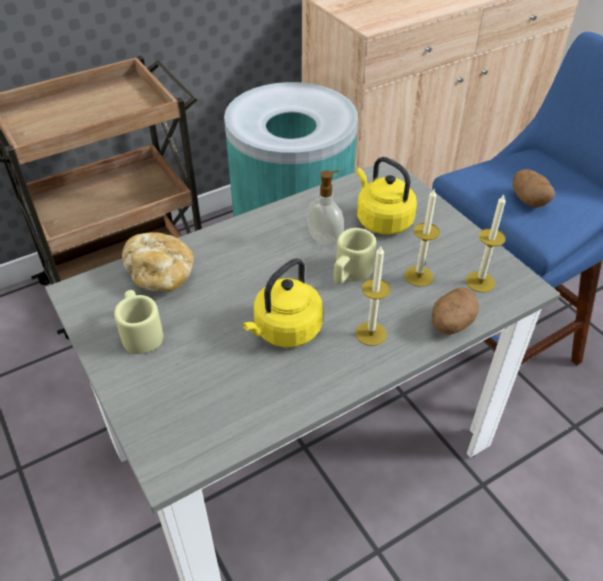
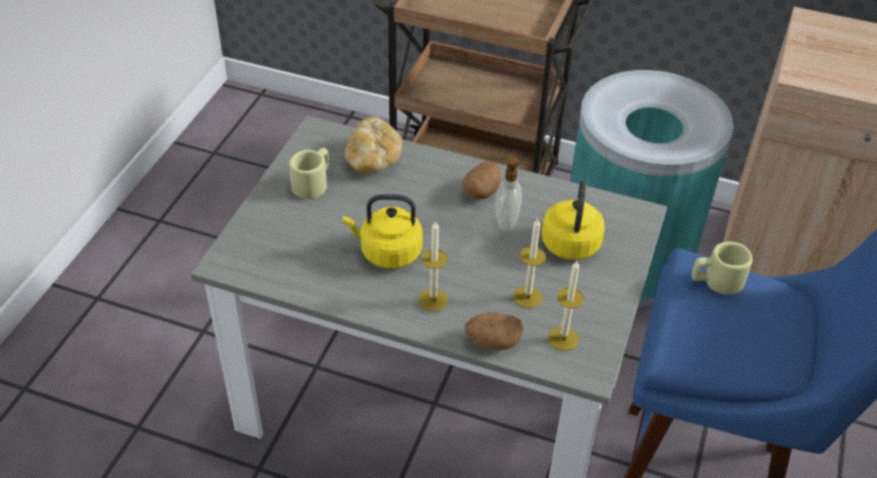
camera: 50 degrees right, 0 degrees up
(350, 273) = (486, 255): beige mug -> beige mug (716, 281)
(528, 200) = (710, 321): potato -> potato (481, 191)

